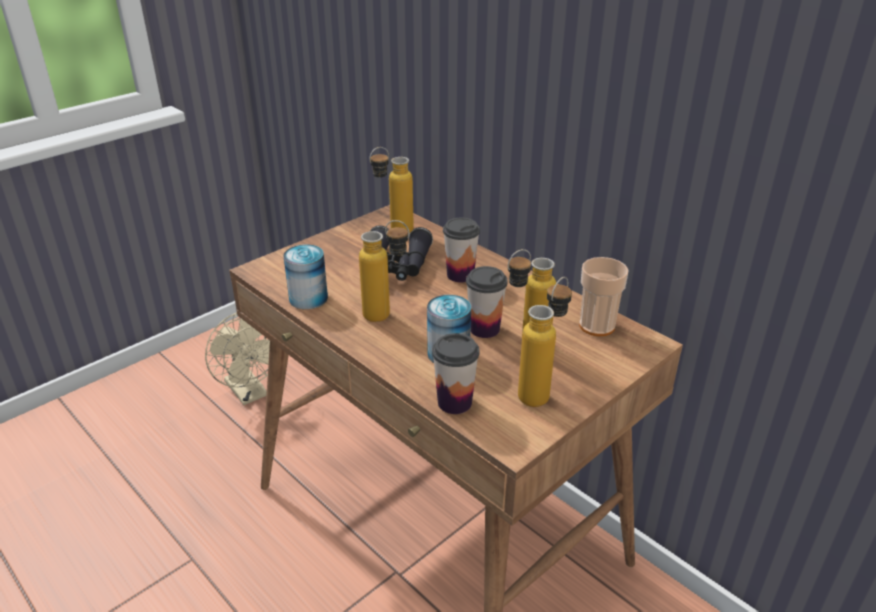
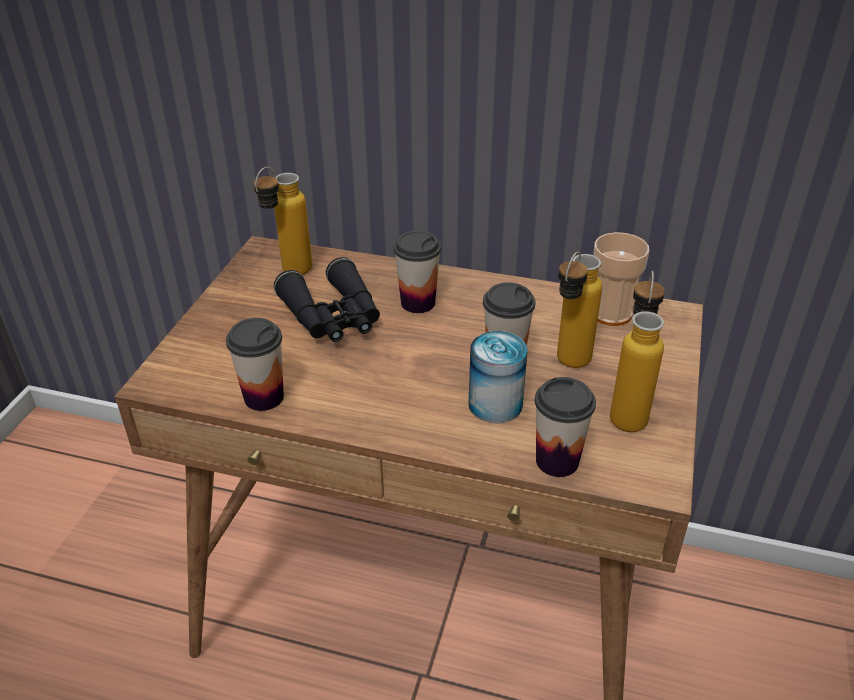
camera: 30 degrees left, 5 degrees up
(250, 393) = (88, 542): beige fan -> none
(308, 298) = (264, 397): can -> cup
(387, 317) = (384, 386): bottle -> none

